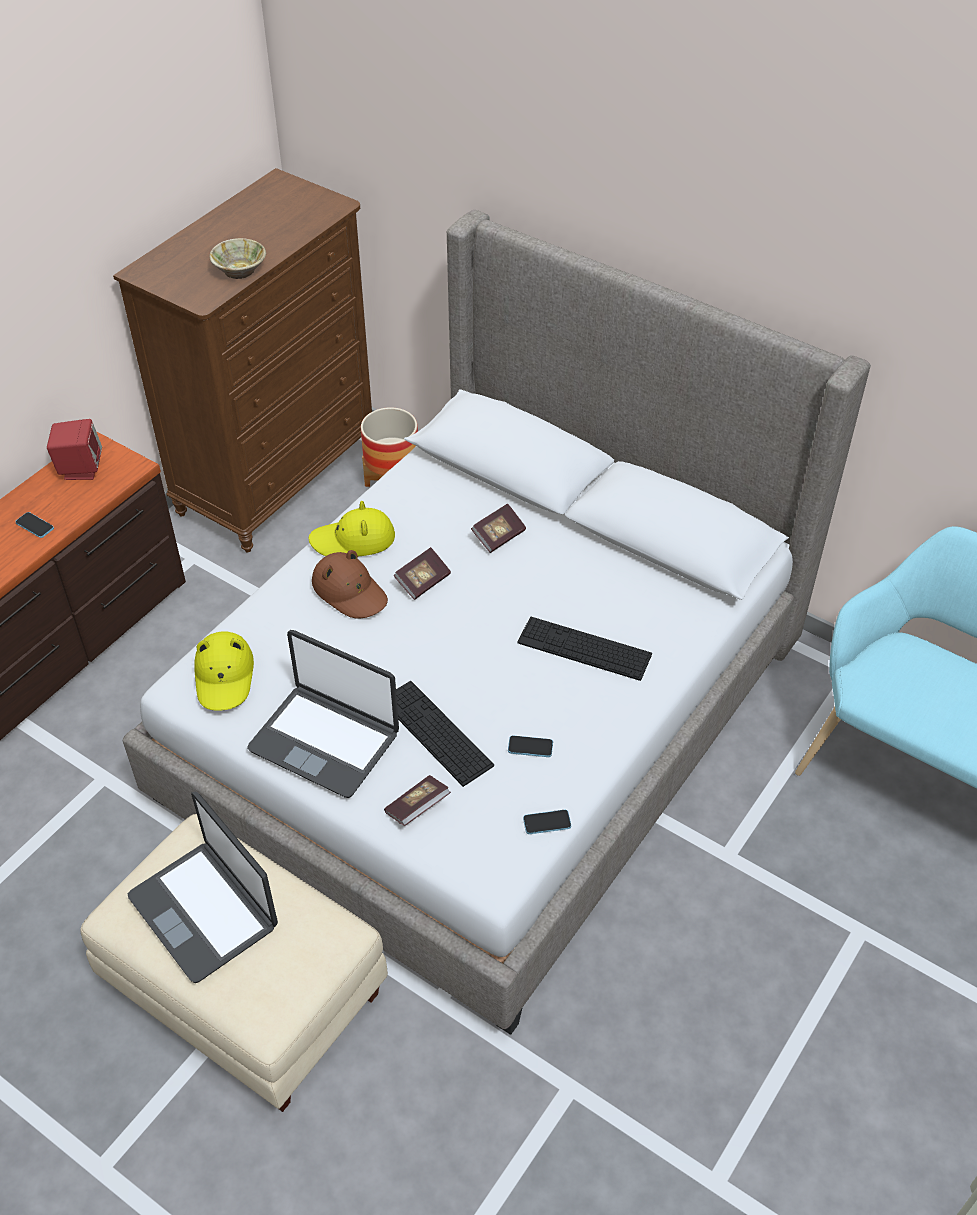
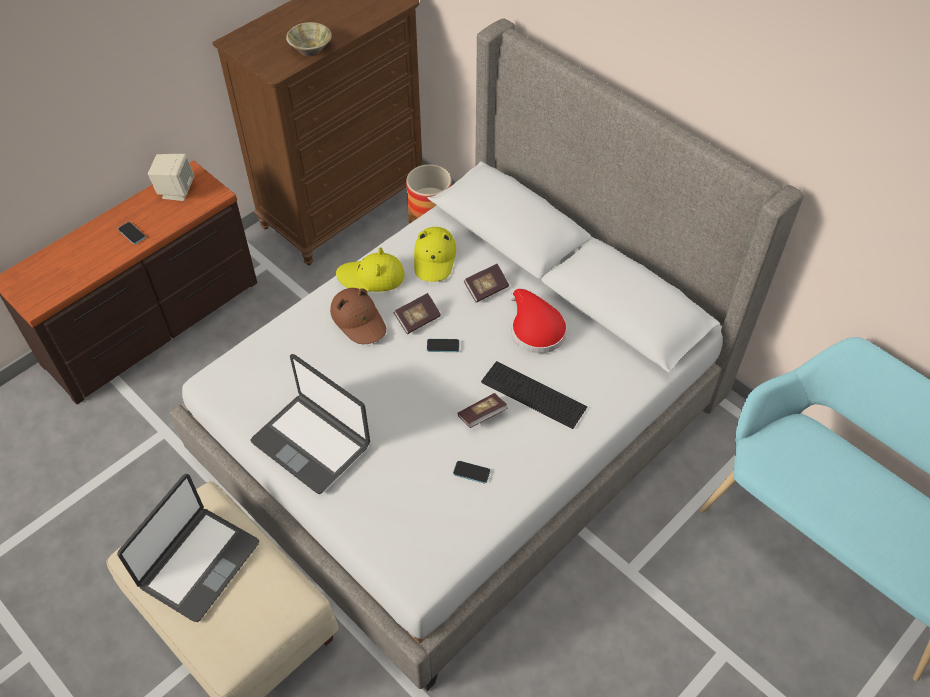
camera: 10 degrees right, 5 degrees up
(80, 468) = (176, 191): red speaker -> beige speaker
(205, 911) = (198, 563): laptop -> laptop turned 120 degrees counterclockwise
(224, 676) = (247, 377): yellow hat -> yellow hat (434, 259)
(417, 808) = (371, 510): book -> book (482, 416)
(436, 732) = (400, 448): keyboard -> none
(547, 823) = (470, 539): phone -> phone (443, 346)
(569, 574) = (535, 329): none -> red hat

